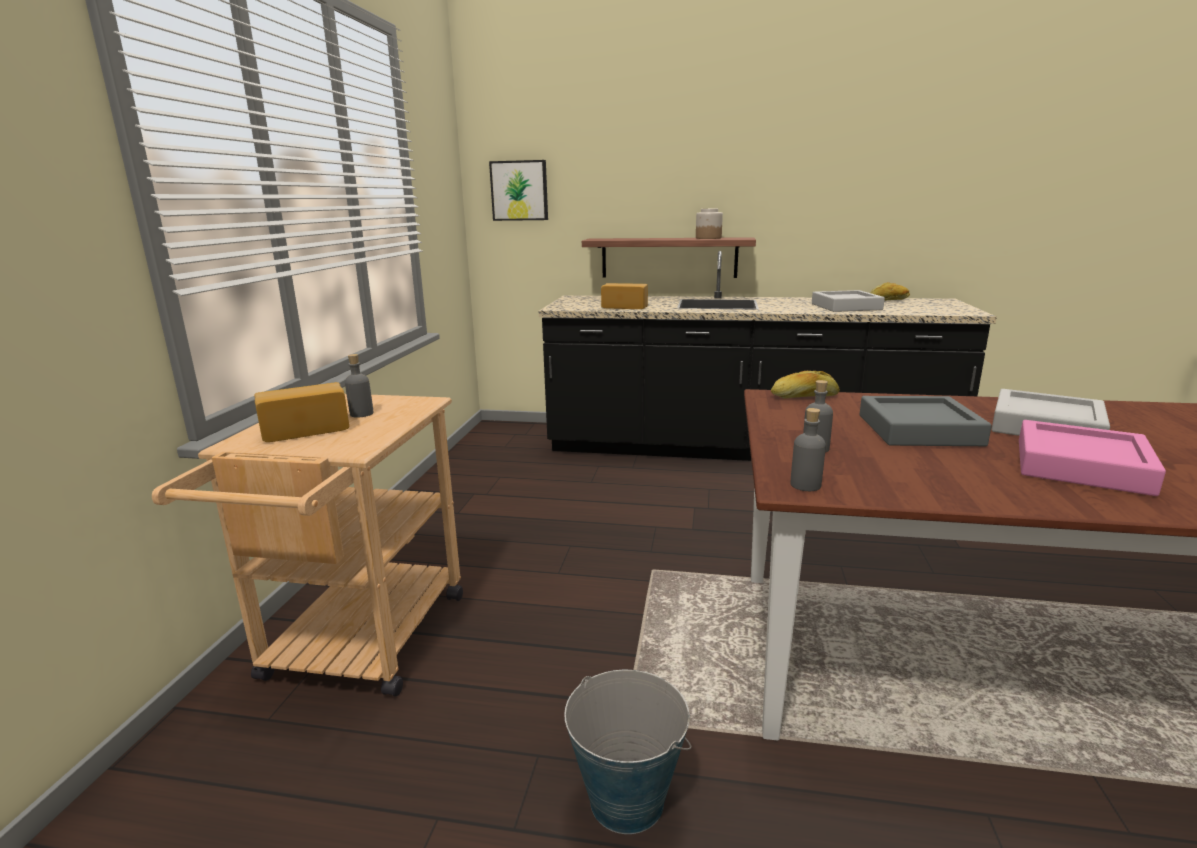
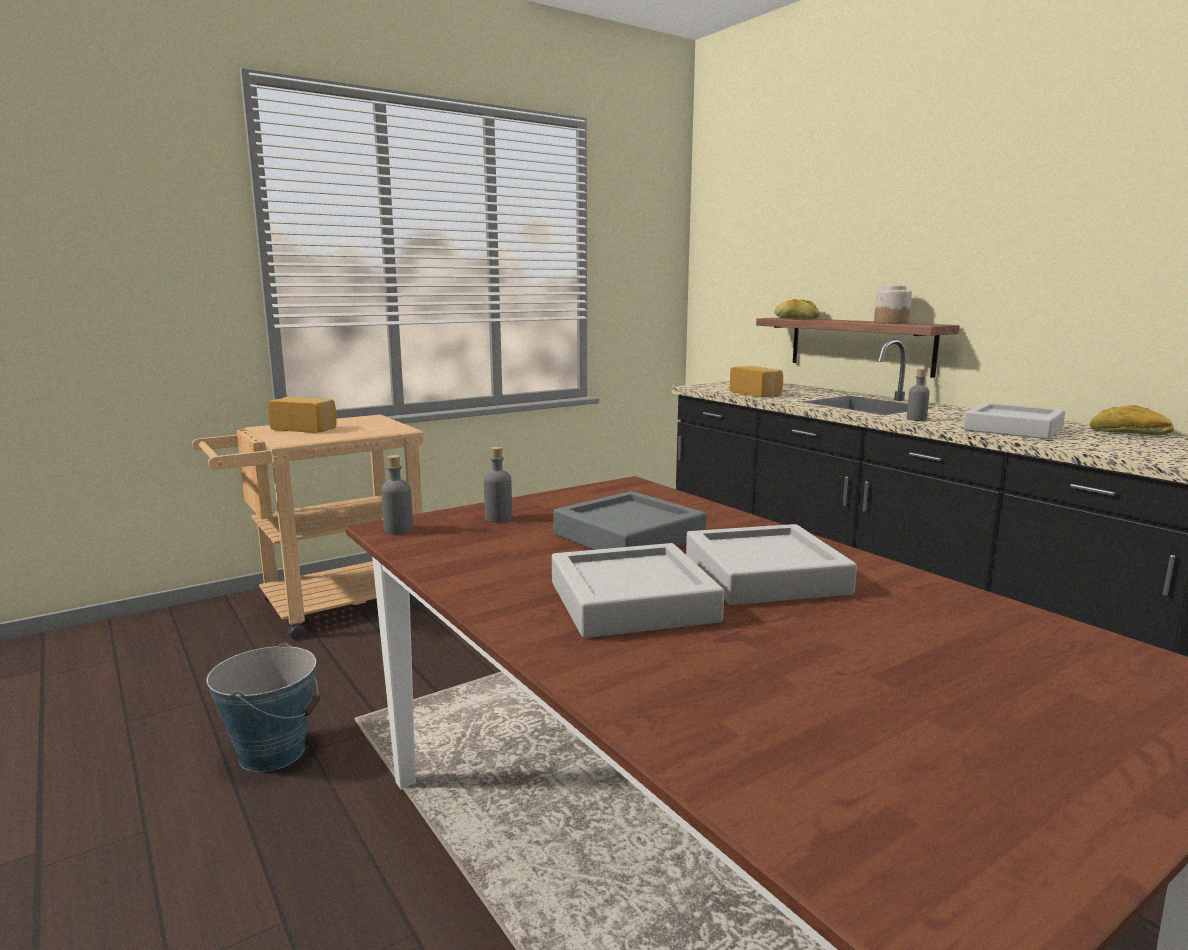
camera: 45 degrees right, 5 degrees down
(361, 414) = (352, 428): grey bottle -> grey bottle (916, 419)
(519, 190) = (730, 264): picture -> none
(804, 397) = (652, 492): bread -> bread (796, 318)
(1081, 466) = (632, 602): pink tray -> grey tray

